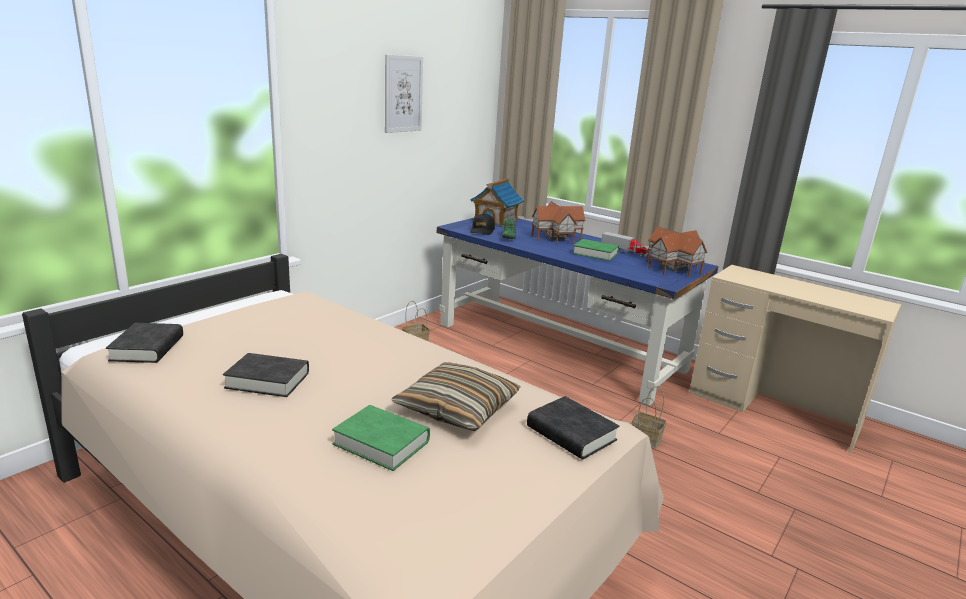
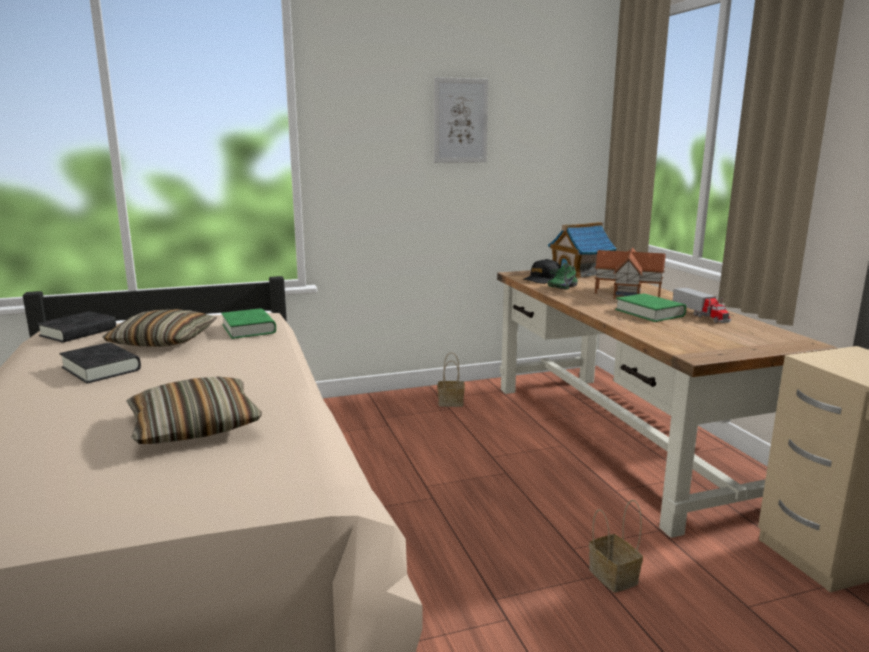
camera: 35 degrees right, 5 degrees down
(267, 340) = (163, 341): none -> pillow
(381, 443) = (73, 436): green book -> green book (249, 329)
(559, 346) = (620, 439): blue desk -> brown desk
(571, 433) = (252, 481): black book -> none
(674, 267) = (747, 340): toy house -> none

